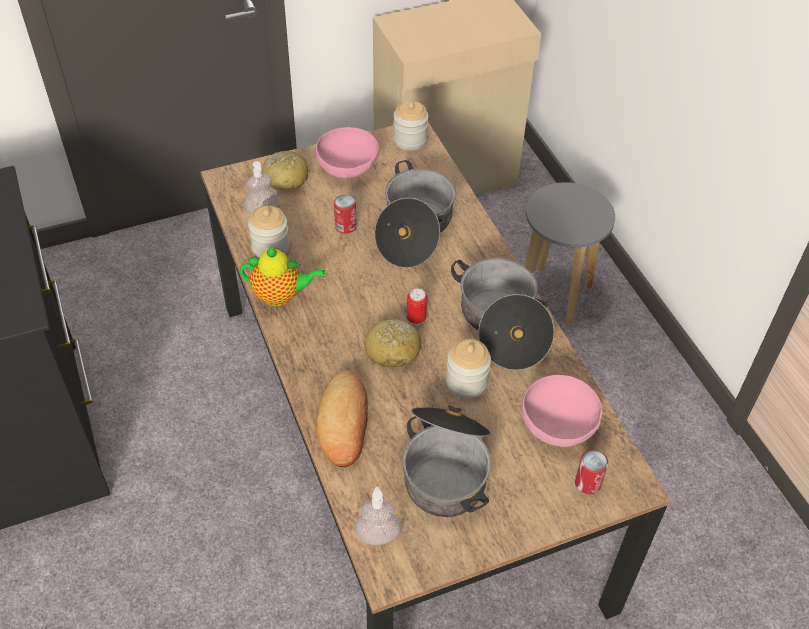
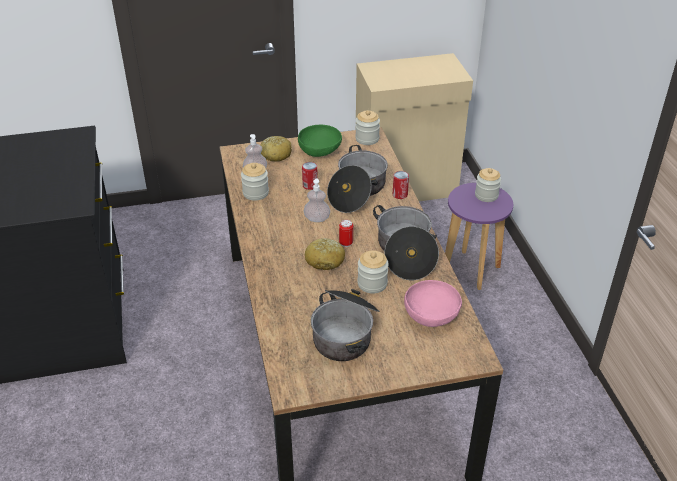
camera: 10 degrees right, 10 degrees down
(281, 295) = (256, 221): teapot -> none
(344, 422) = (281, 299): bread -> none
(348, 167) = (320, 151): pink bowl -> green bowl
(377, 536) = (288, 367): soap dispenser -> soap dispenser (317, 219)
(554, 296) = (471, 270): grey stool -> purple stool
(576, 202) = (486, 195): none -> jar
(587, 483) = (444, 353): can -> can (400, 195)

